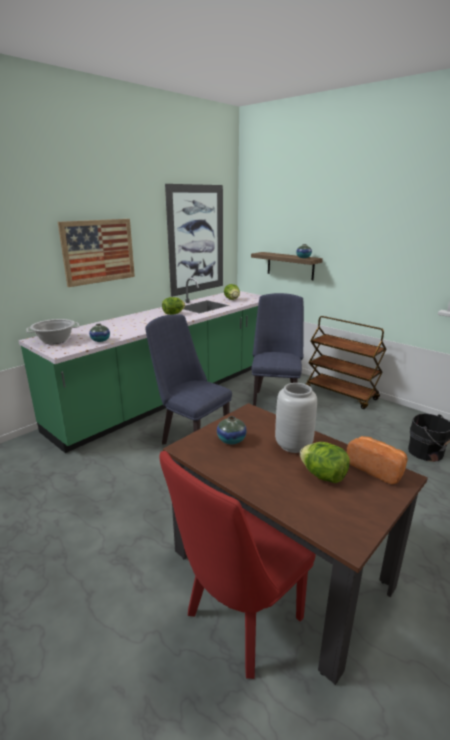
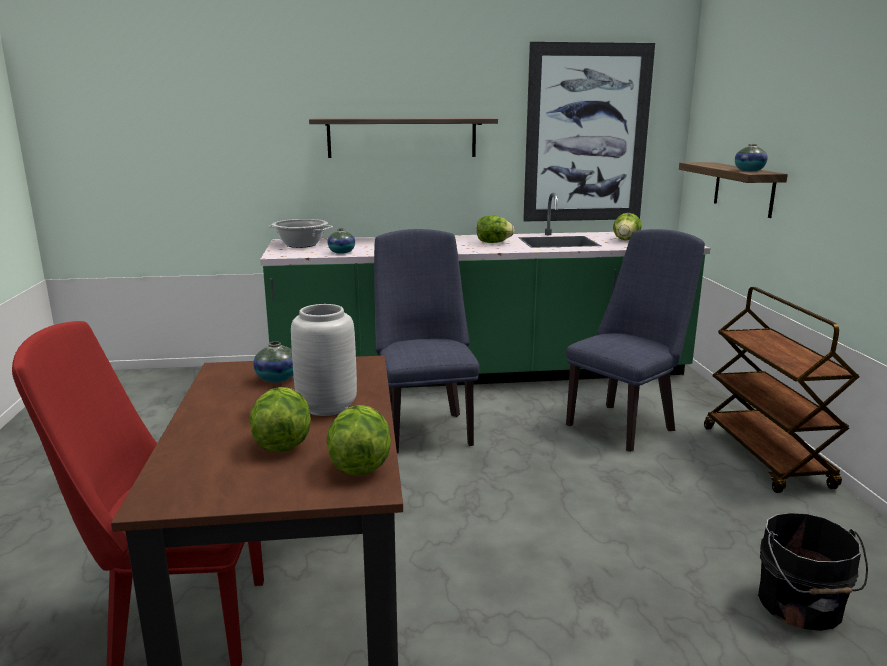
camera: 40 degrees right, 5 degrees down
(98, 251) = (402, 137): picture -> shelf
(376, 468) = (360, 465): bread -> lettuce

